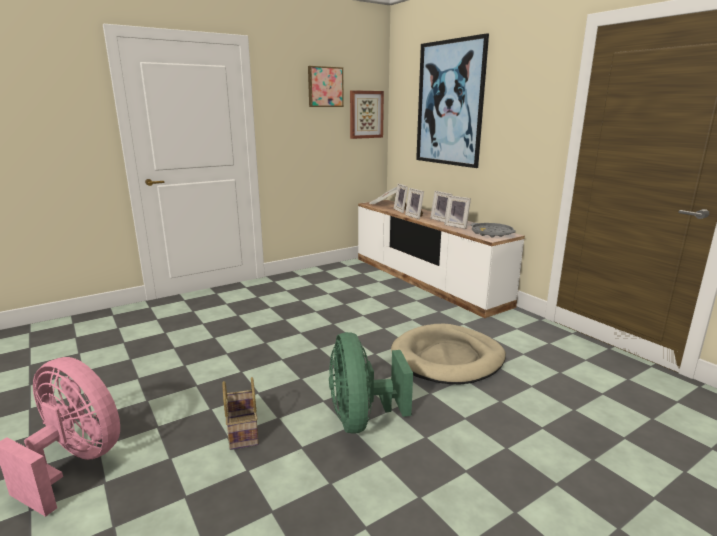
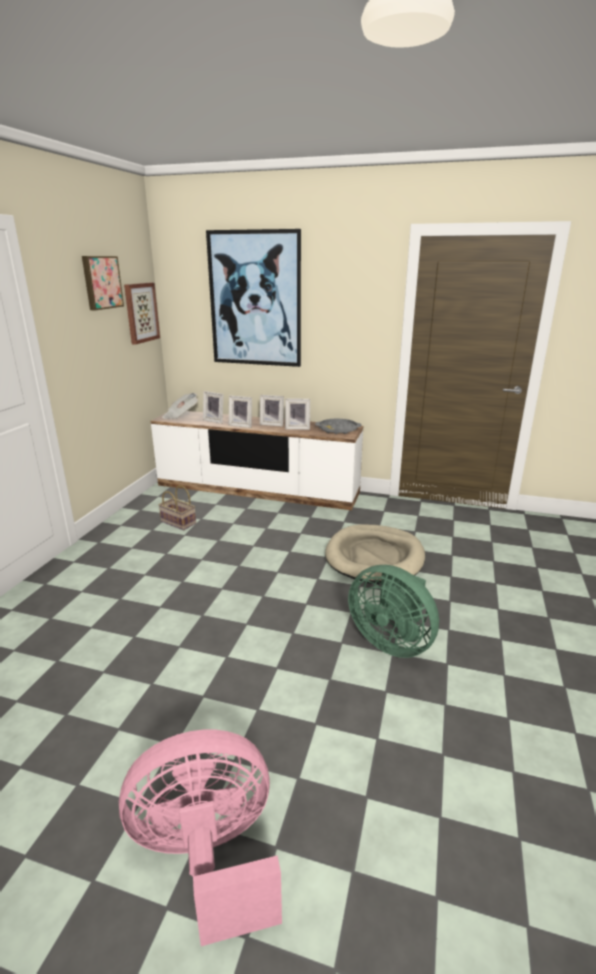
camera: 40 degrees left, 5 degrees up
(242, 430) = (319, 710): basket -> basket (177, 522)

